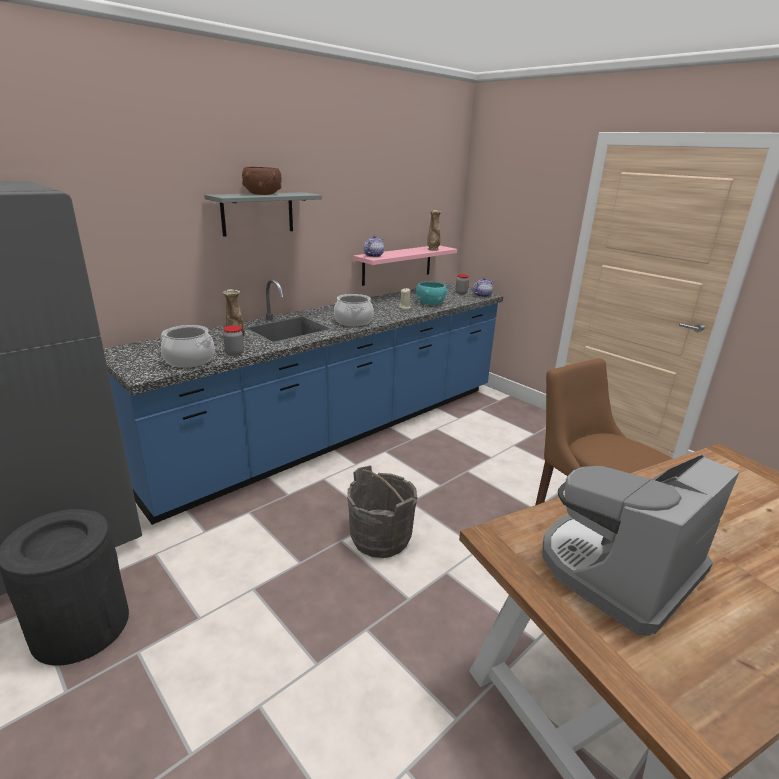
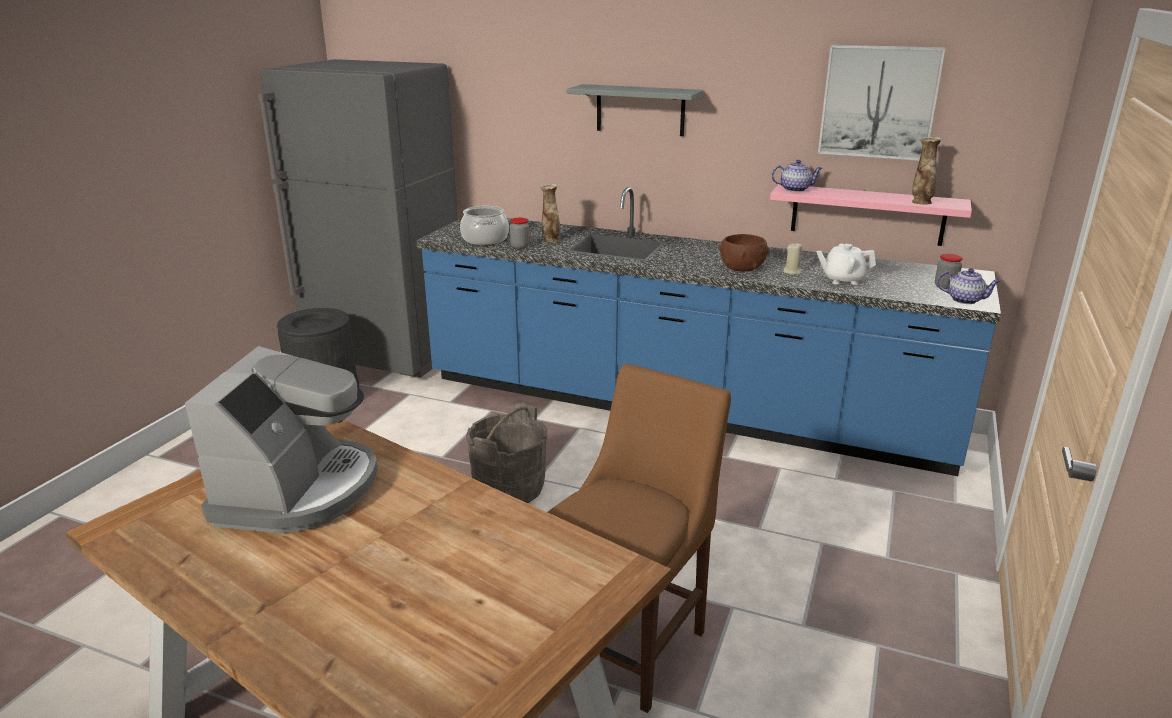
camera: 65 degrees right, 0 degrees up
(263, 194) = (631, 88): brown bowl -> brown bowl (742, 268)
(353, 321) = (686, 262): cooking pot -> none
(398, 192) = (879, 102): none -> picture
(430, 303) = (842, 280): turquoise bowl -> white teapot
(618, 569) = (299, 490): coffee machine -> coffee machine turned 75 degrees clockwise

